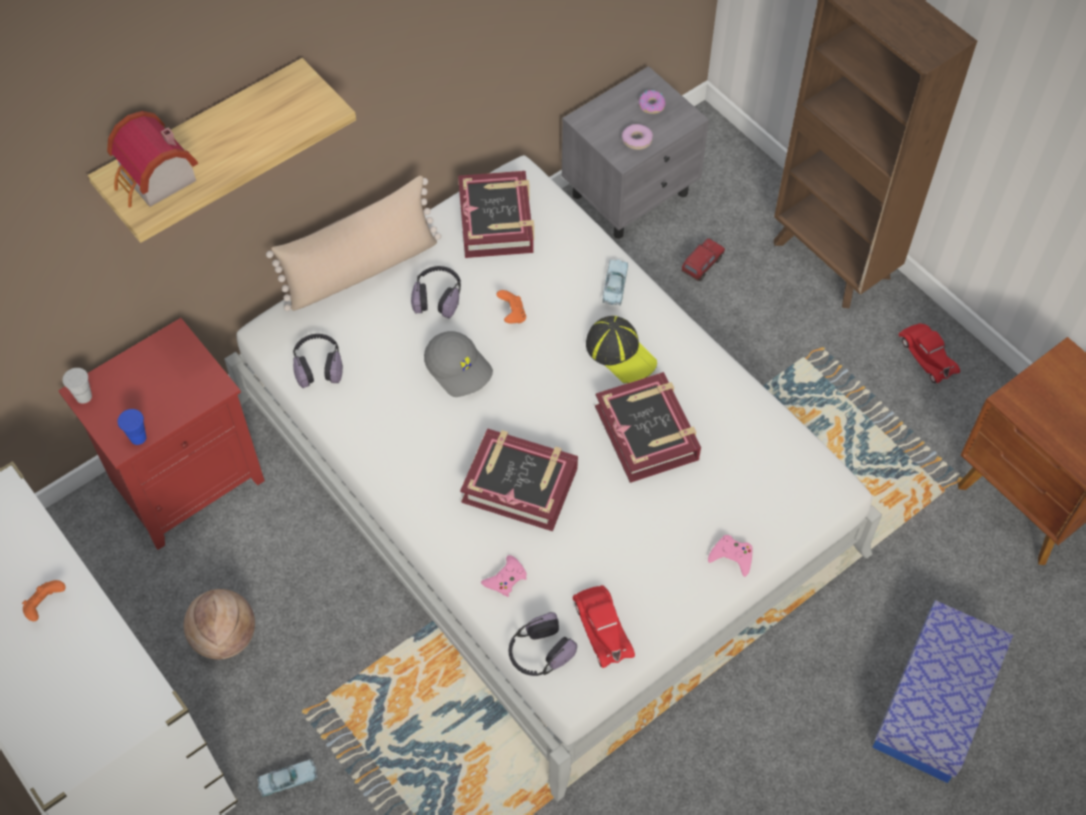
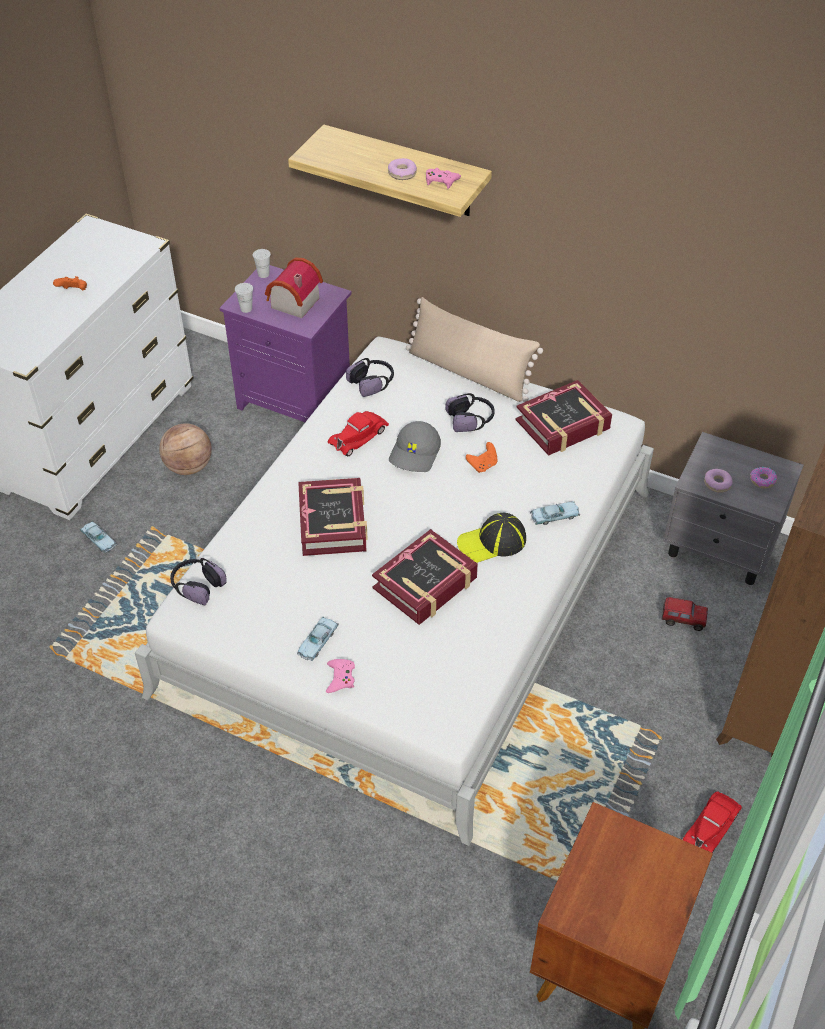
camera: 65 degrees right, 10 degrees down
(138, 438) = (246, 309): blue cup -> white cup
(155, 181) = (336, 150): toy house -> toy house (292, 303)
(187, 479) = (297, 400): red nightstand -> purple nightstand
(250, 137) = (402, 173): none -> donut
(506, 579) = (250, 545): pink game controller -> pink game controller (441, 181)
(602, 628) = (235, 616): red toy car -> red toy car (359, 436)
(620, 352) = (492, 542): cap -> cap turned 45 degrees clockwise
(675, 560) = (318, 641): none -> blue toy car
(935, 703) = (344, 945): storage box -> none

